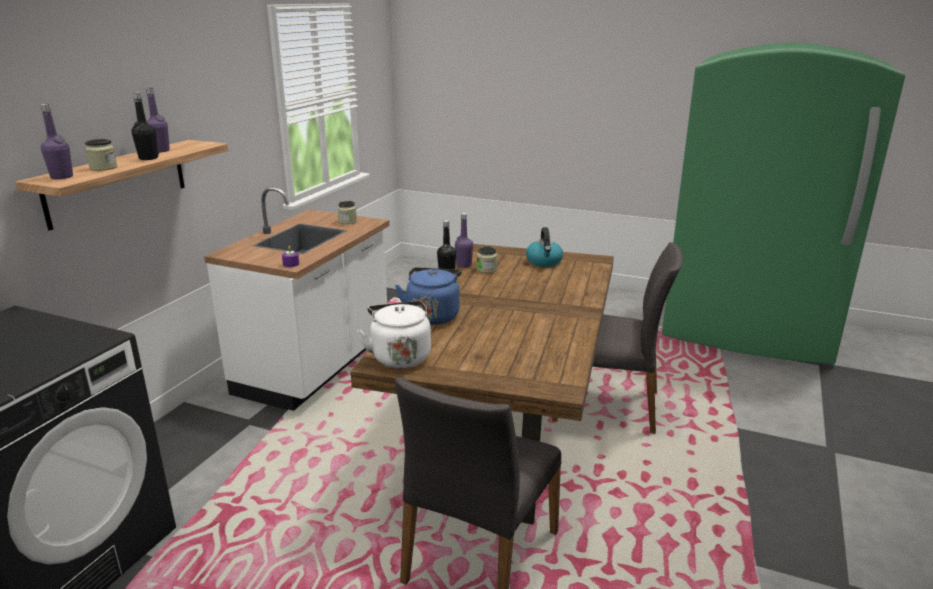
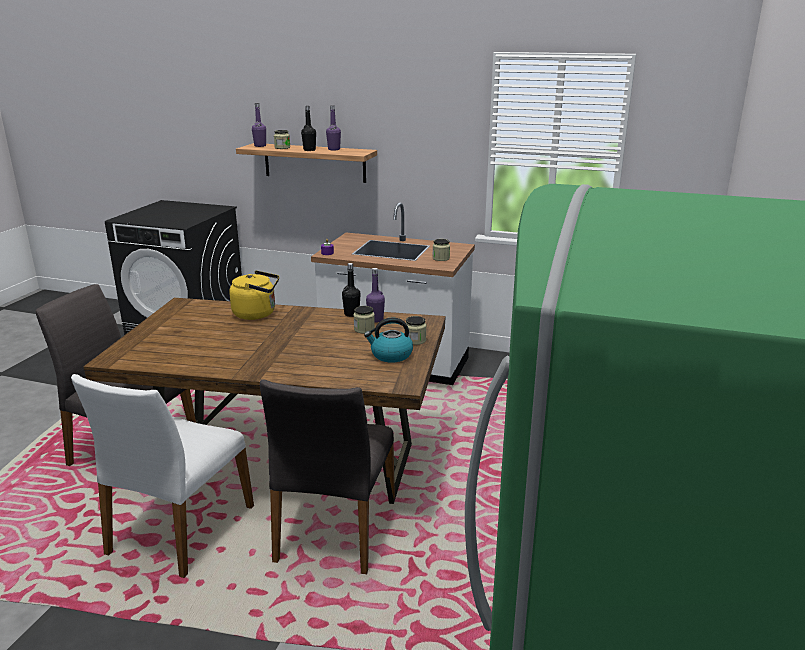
camera: 85 degrees right, 0 degrees up
(400, 356) = (188, 308): white kettle -> none
(433, 315) = (257, 314): blue kettle -> yellow kettle
(513, 253) = (415, 340): none -> jar
(624, 493) = (179, 530): none -> white chair

